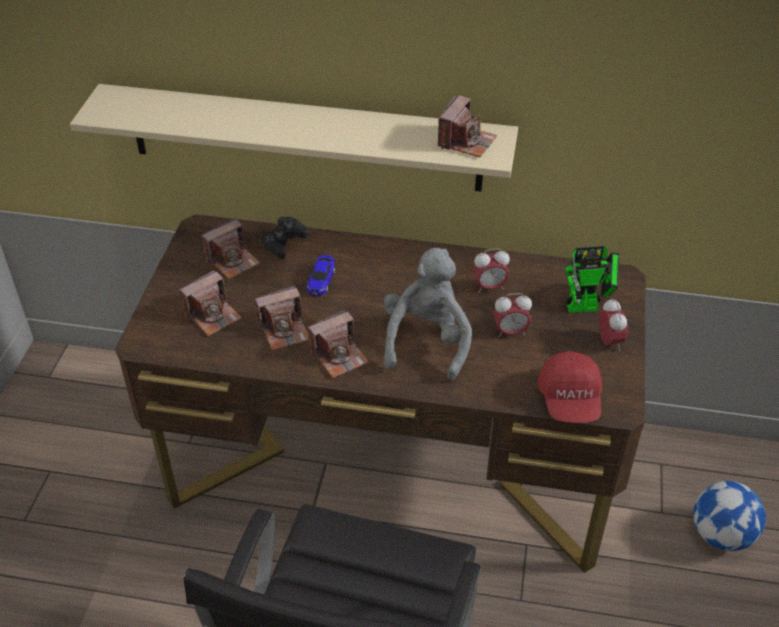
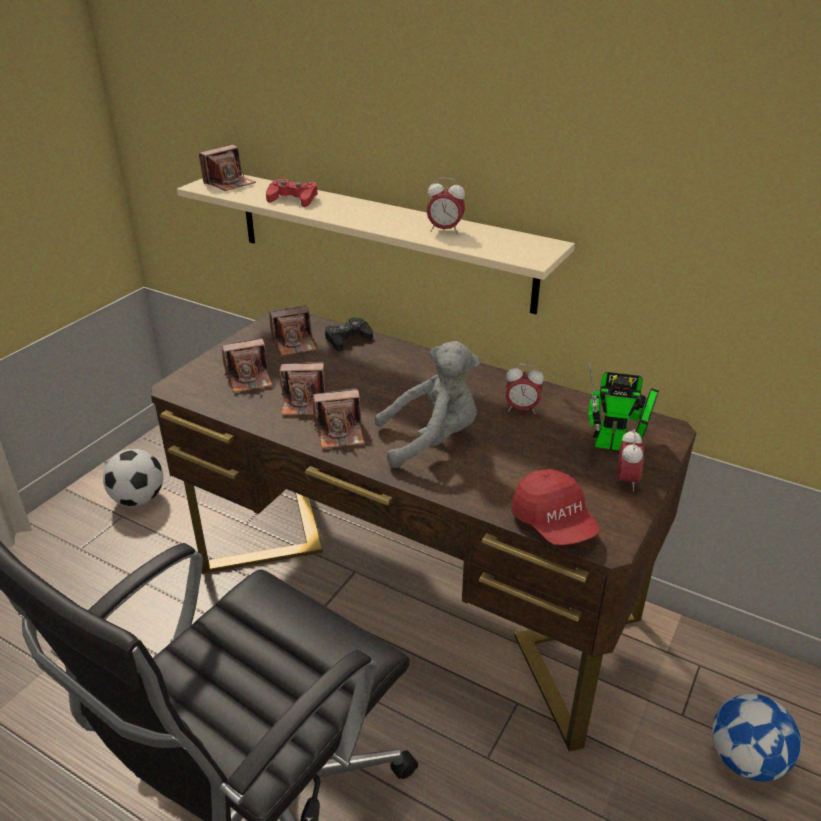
camera: 20 degrees right, 10 degrees down
(56, 447) = (138, 499): none -> football
(211, 117) = (293, 199): none -> red game controller
(321, 280) = (363, 372): toy car -> none
(427, 341) = (432, 440): grey plush toy -> grey plush toy turned 45 degrees clockwise
(466, 141) = (513, 245): camera -> camera (229, 183)
(510, 332) = (522, 450): alarm clock -> alarm clock (445, 230)
(570, 400) = (554, 523): red cap -> red cap turned 45 degrees counterclockwise

